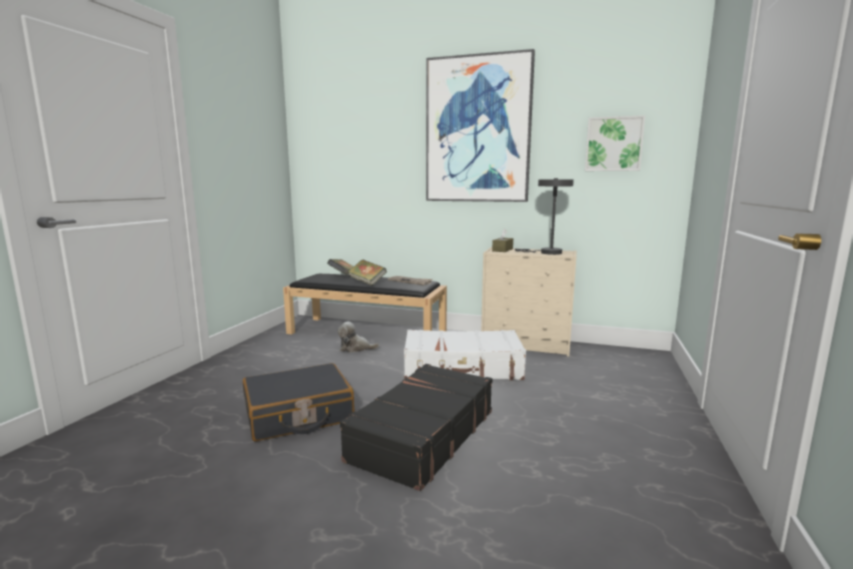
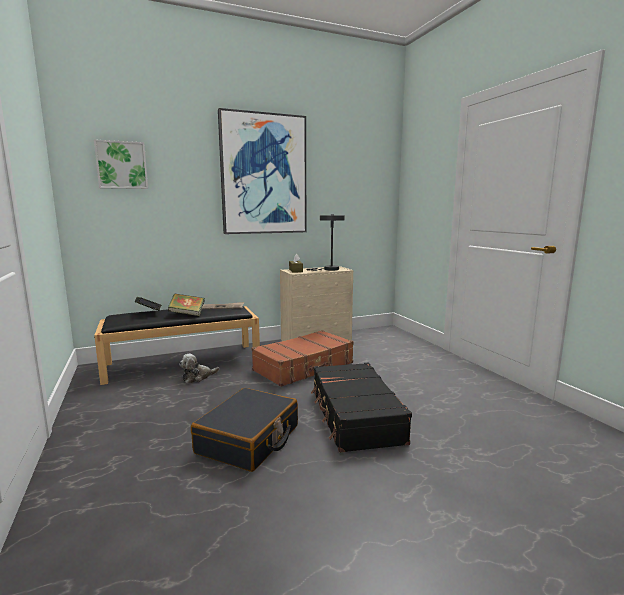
camera: 40 degrees left, 0 degrees up
(462, 368) = (304, 367): white suitcase -> brown suitcase
(613, 144) = (356, 190): picture -> picture (122, 165)

